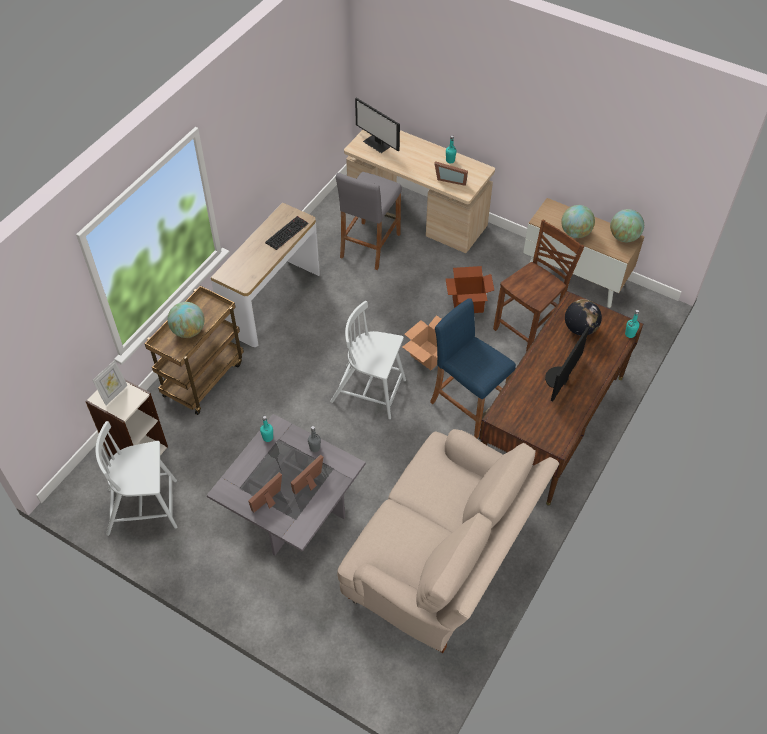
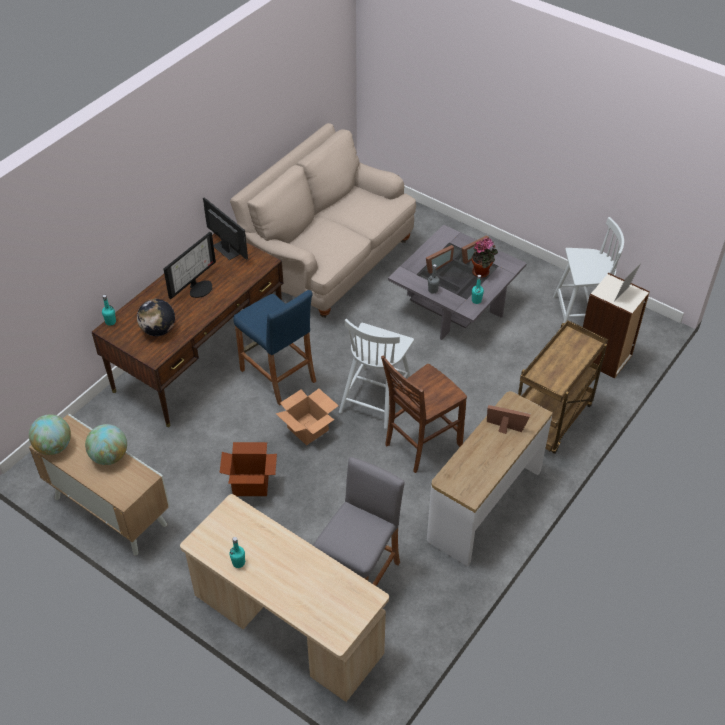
camera: 175 degrees left, 5 degrees down
(189, 331) = (565, 357): globe -> none
(258, 477) = (482, 272): none -> potted plant
(286, 232) = (467, 464): keyboard -> none
(370, 391) = (376, 396): white chair -> white chair turned 90 degrees clockwise
(378, 143) = (337, 603): monitor -> monitor (227, 249)
(451, 179) = (245, 530): picture frame -> picture frame (505, 428)
(529, 327) = (188, 452): brown chair -> brown chair (420, 444)

